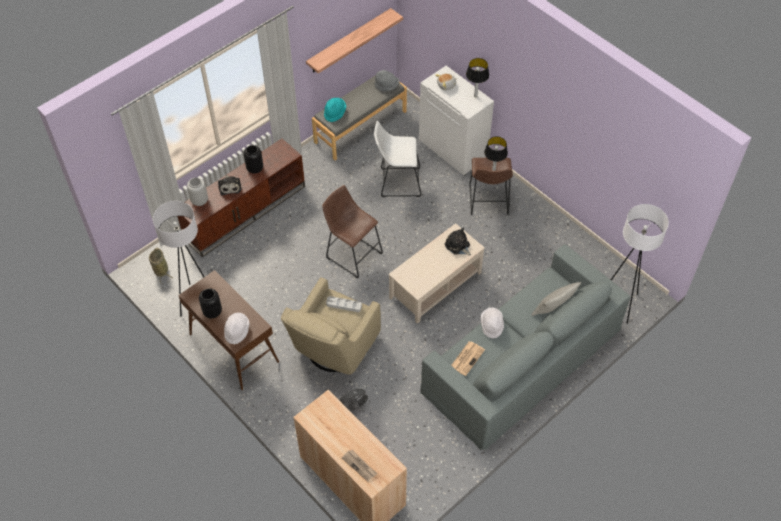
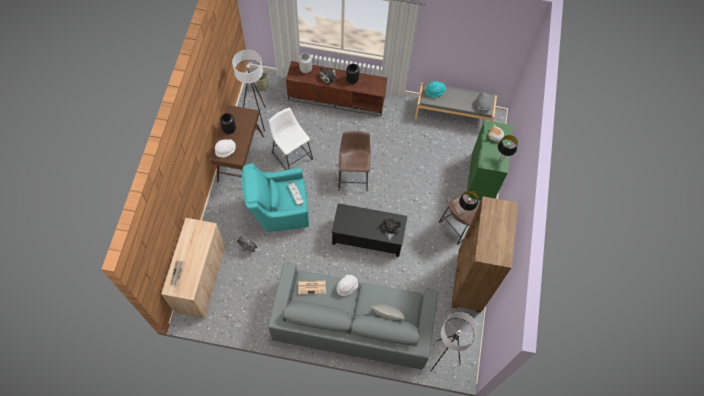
camera: 50 degrees right, 10 degrees up
(333, 349) = (279, 211): beige armchair -> turquoise armchair
(349, 41) = (473, 57): shelf -> none
(397, 182) = (428, 163): white stool -> white stool (291, 154)
(435, 285) = (368, 236): beige coffee table -> black coffee table
(453, 149) = (482, 178): white cabinet -> green cabinet
(556, 232) = (468, 282): none -> brown bookcase

